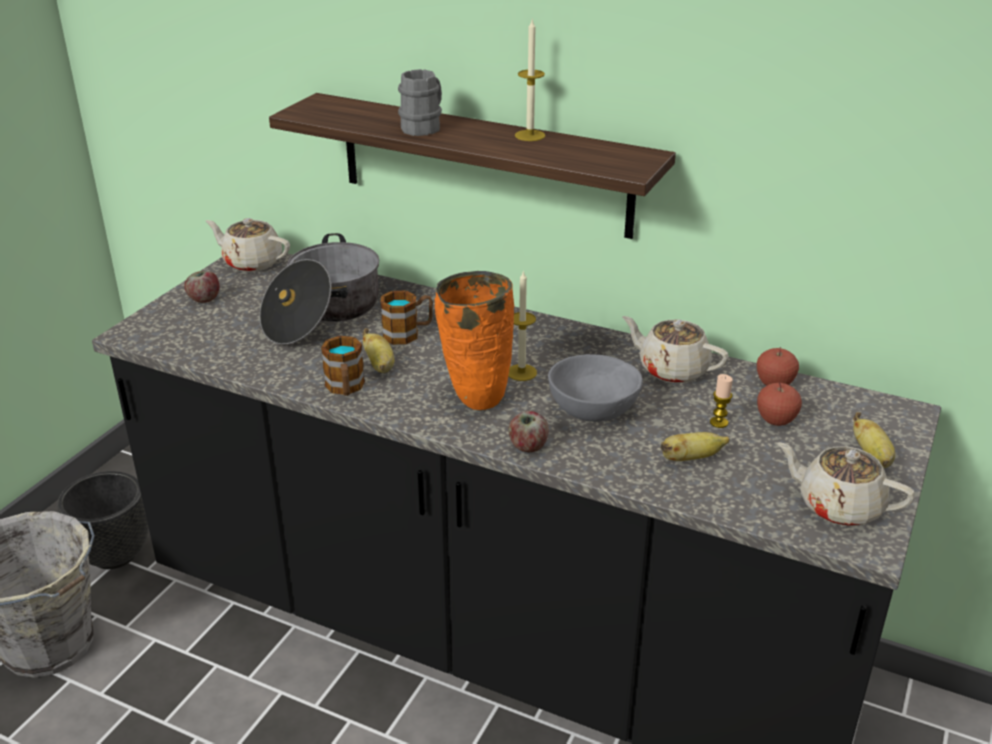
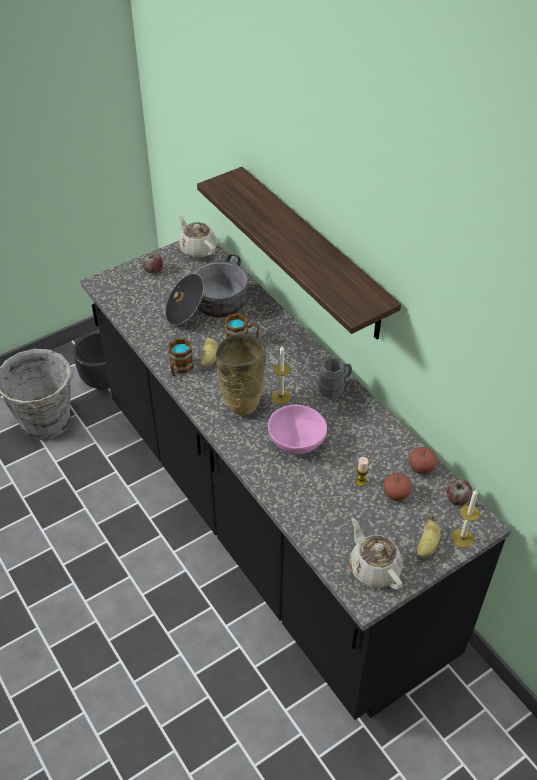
camera: 30 degrees right, 15 degrees up
(424, 127) = (273, 224): grey mug -> grey mug (334, 387)
(477, 397) = (243, 404): orange vase -> beige vase
(528, 447) = (242, 451): apple -> apple (457, 499)
(530, 135) = (327, 255): candle -> candle (462, 538)
(592, 411) = (296, 442): grey bowl -> pink bowl
(672, 369) = (369, 431): beige teapot -> none
(691, 458) = (322, 498): banana -> none

